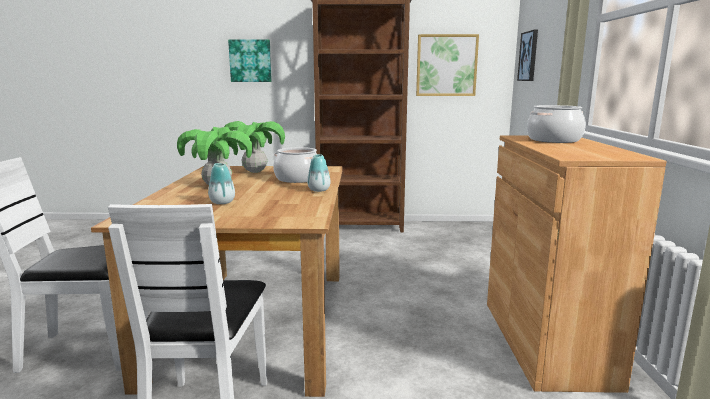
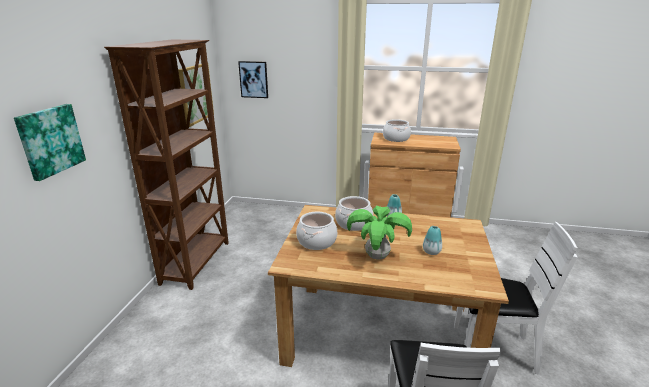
camera: 80 degrees left, 10 degrees up
(255, 171) = (316, 241): potted plant -> cooking pot

